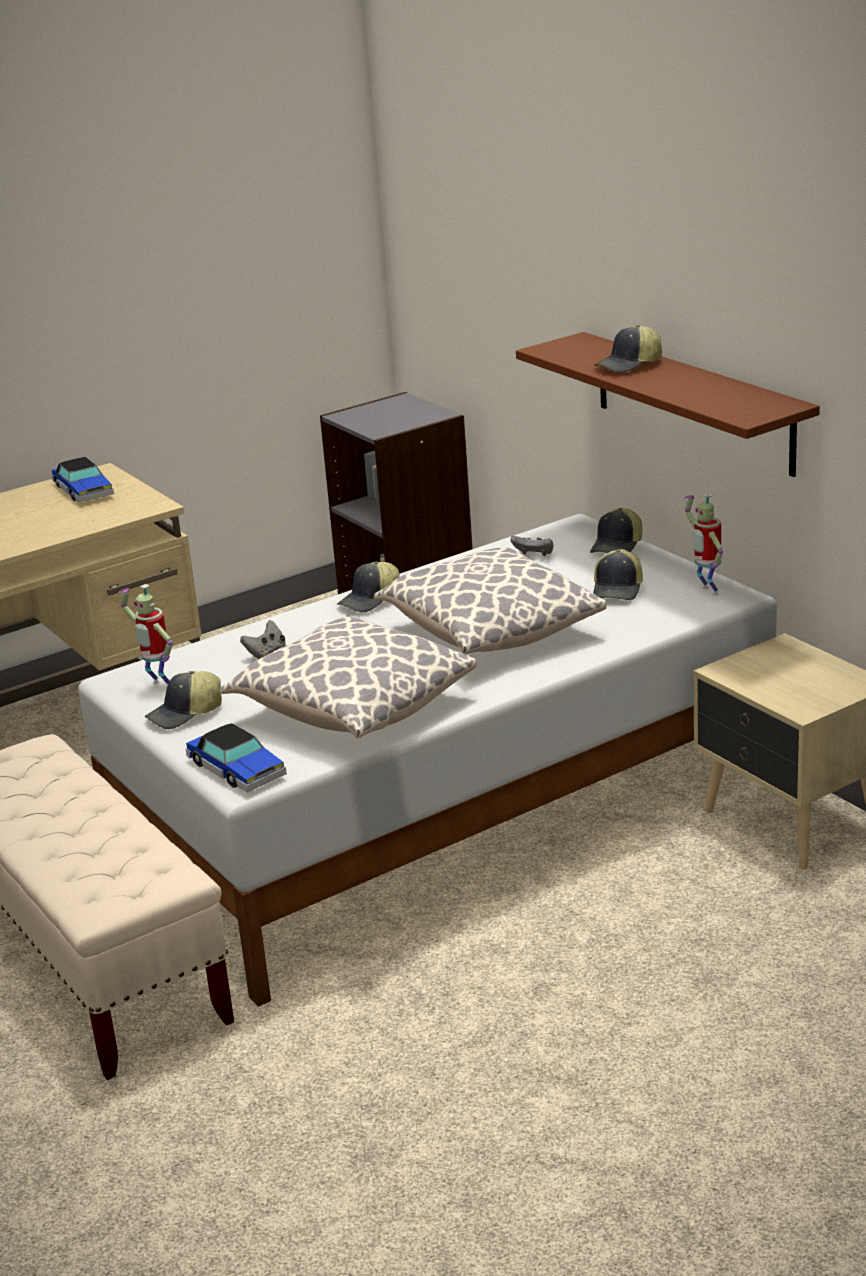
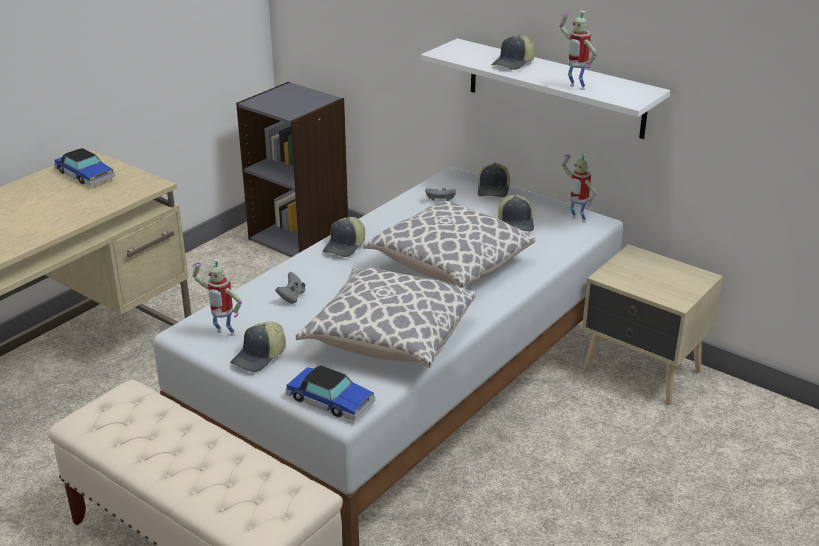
camera: 20 degrees left, 5 degrees up
(685, 398) = (575, 88): none -> toy robot
(693, 402) = (555, 88): brown shelf -> white shelf

